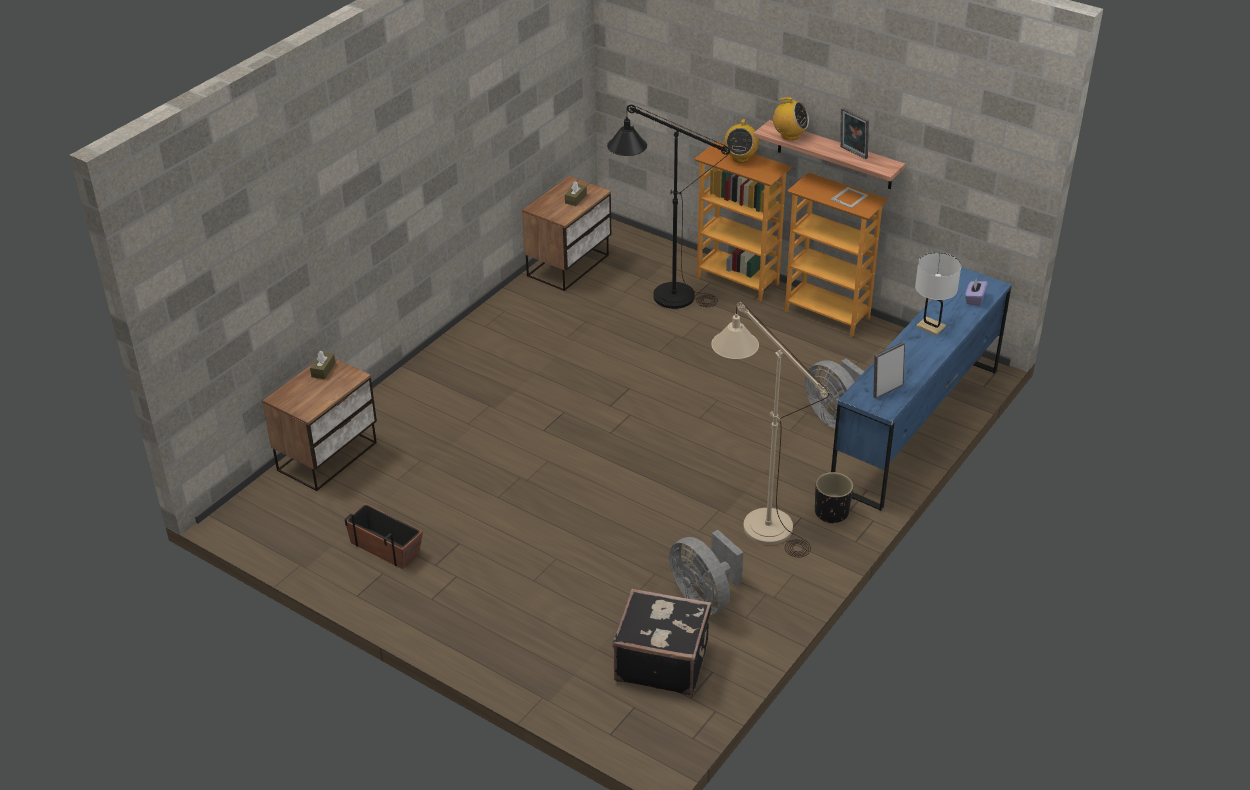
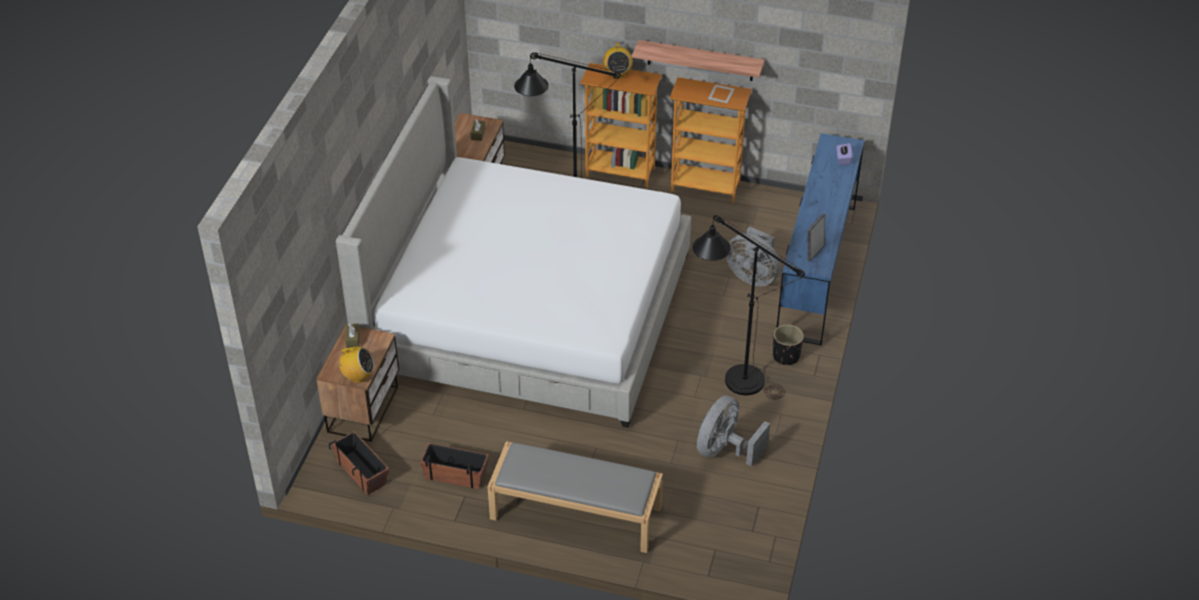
camera: 20 degrees left, 5 degrees up
(288, 520) = (361, 472): none -> planter
(493, 622) = (574, 513): none -> grey bench
(559, 399) = (528, 312): none -> bed
(661, 660) = (717, 508): black suitcase -> none
(705, 598) = (725, 450): grey fan -> grey fan turned 90 degrees clockwise
(757, 520) = (734, 376): beige floor lamp -> black floor lamp
(789, 136) = (662, 52): radio -> radio (358, 377)
(852, 153) = (719, 58): picture frame -> none
(931, 327) = (822, 190): white table lamp -> none

